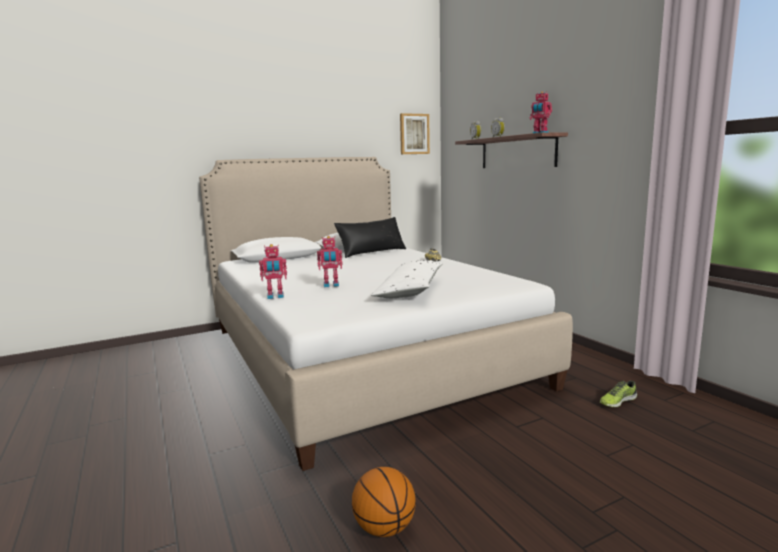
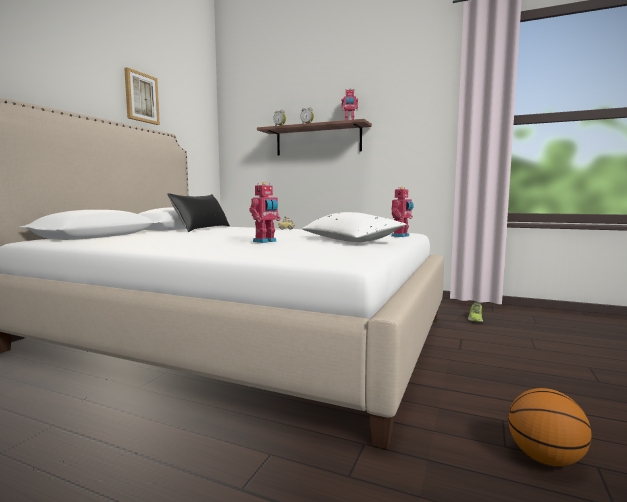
camera: 40 degrees left, 5 degrees down
(275, 297) = (231, 252): toy robot -> toy robot (401, 236)
(414, 134) = (199, 120): picture -> picture (141, 97)

